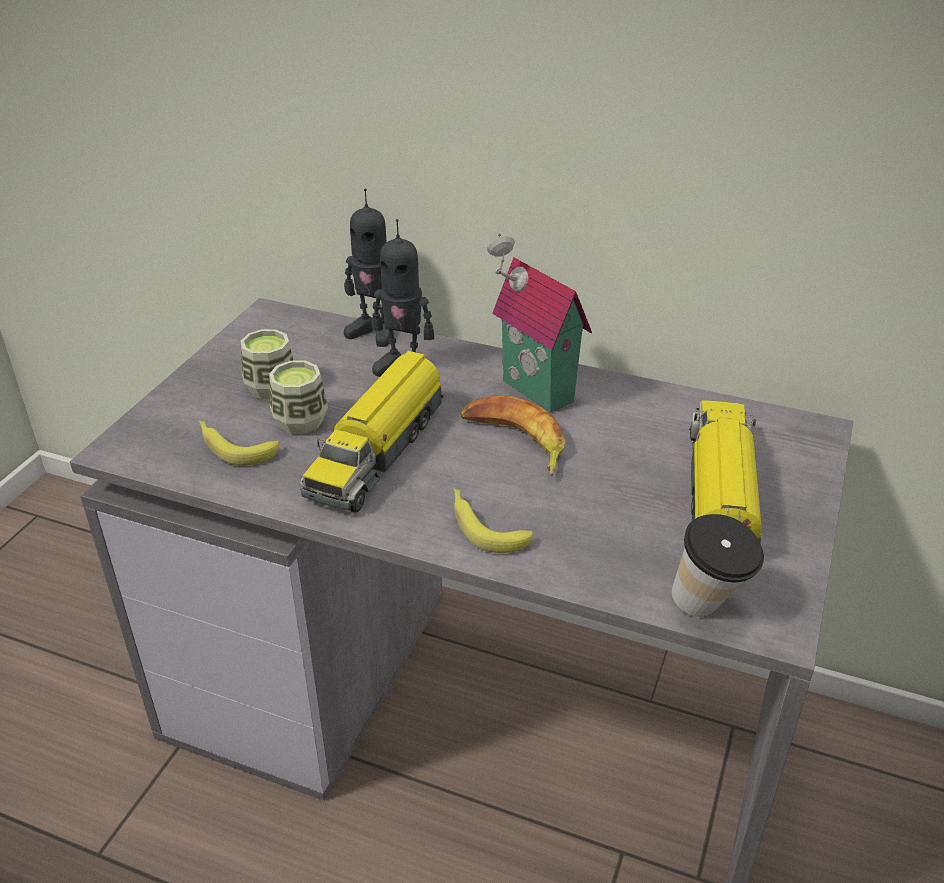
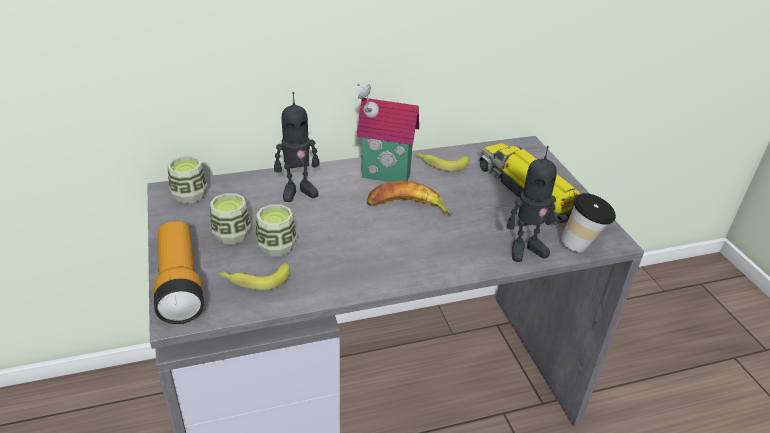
camera: 40 degrees left, 0 degrees up
(160, 418) = (180, 284): none -> flashlight
(283, 326) = (189, 195): none -> cup
(373, 332) = (254, 178): toy robot -> toy robot (525, 249)
(378, 450) = (343, 242): toy truck -> none
(484, 526) = (446, 256): banana -> banana (440, 164)

